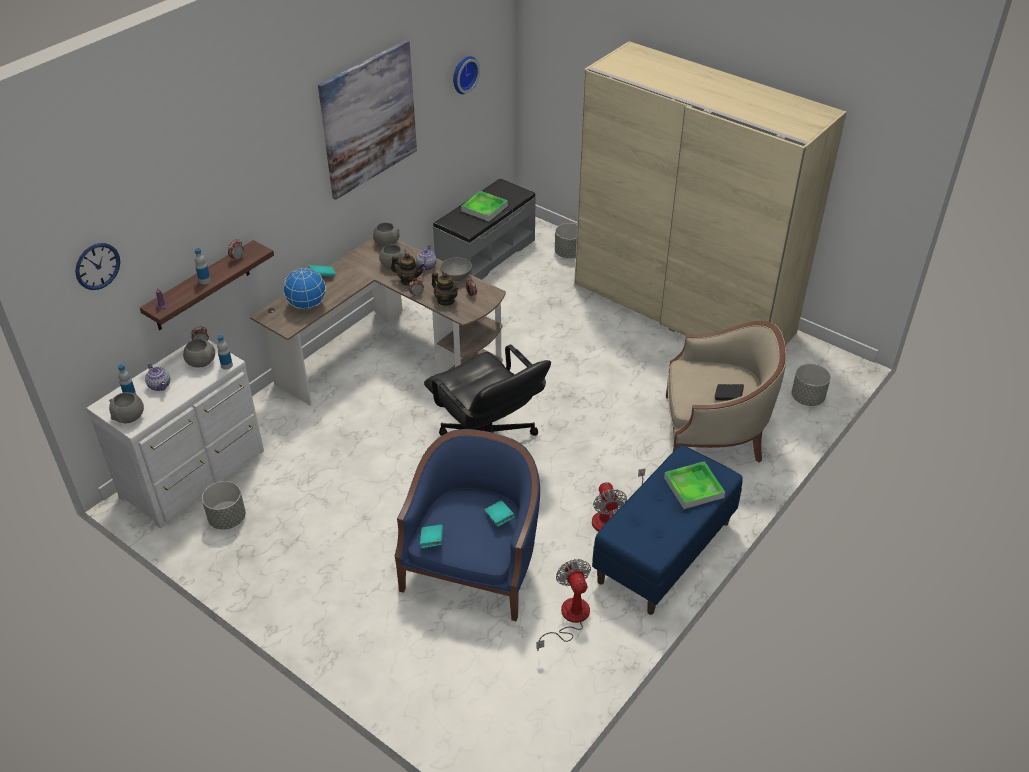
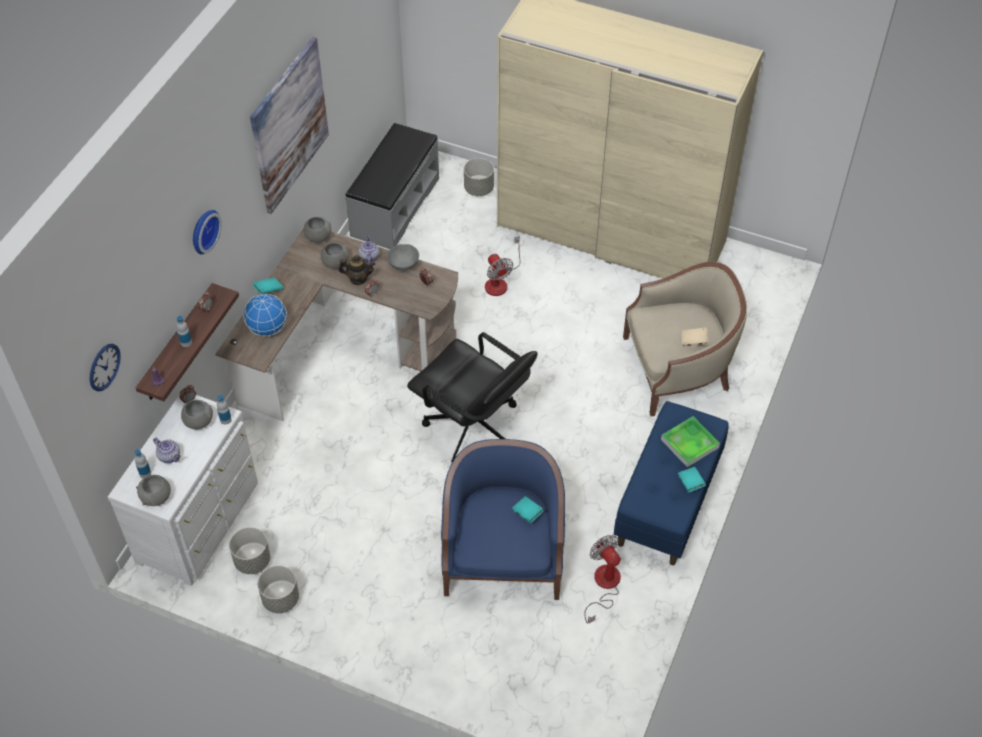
camera: 15 degrees left, 10 degrees up
(432, 541) = (475, 550): turquoise book -> turquoise book (690, 483)
(446, 300) = (403, 295): teapot -> none
(463, 74) = (358, 41): wall clock -> wall clock (203, 230)
(484, 208) = (392, 166): tray -> none
(611, 516) = (610, 477): fan -> fan (500, 281)
(728, 397) = (693, 341): black book -> beige book
(807, 398) = (753, 312): grey planter -> grey planter (280, 599)

